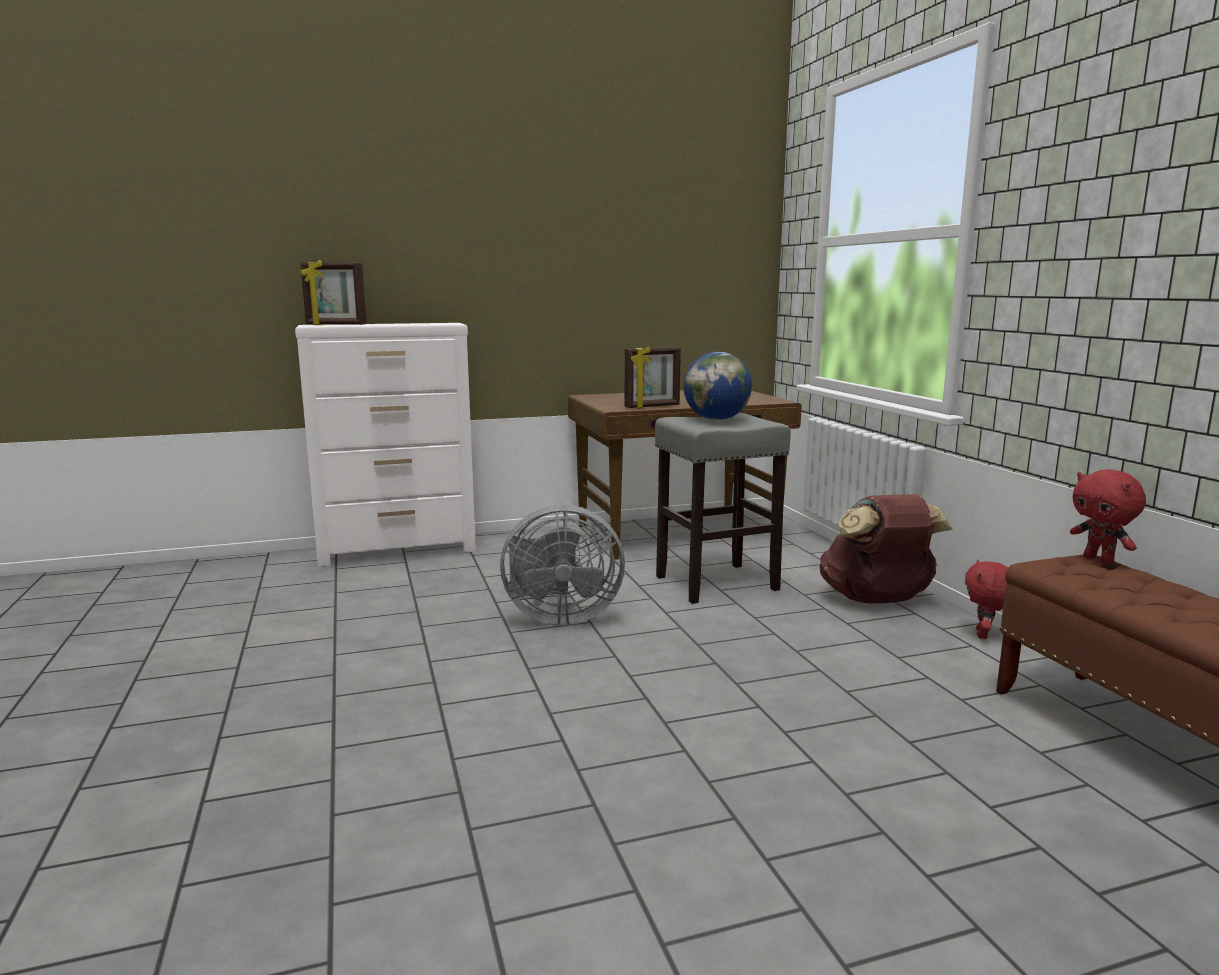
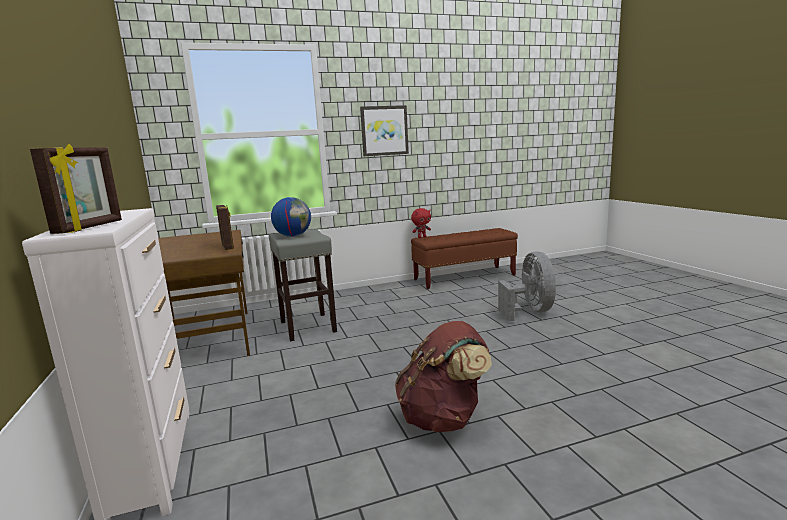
camera: 90 degrees left, 0 degrees up
(558, 617) = (349, 364): grey fan -> grey fan (530, 311)
(877, 600) = (342, 298): brown backpack -> brown backpack (443, 418)
(983, 635) = (380, 287): red plush toy -> none
(1098, 223) = (384, 130): none -> picture

